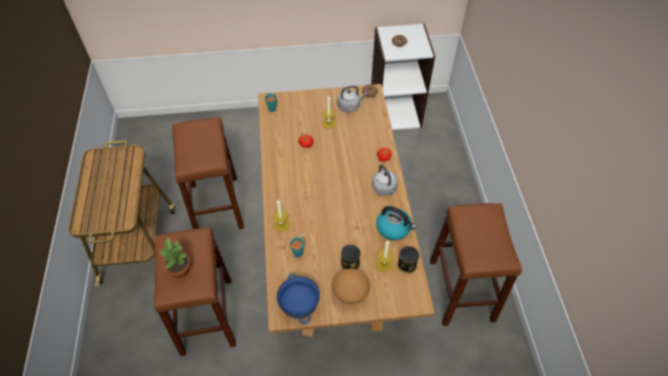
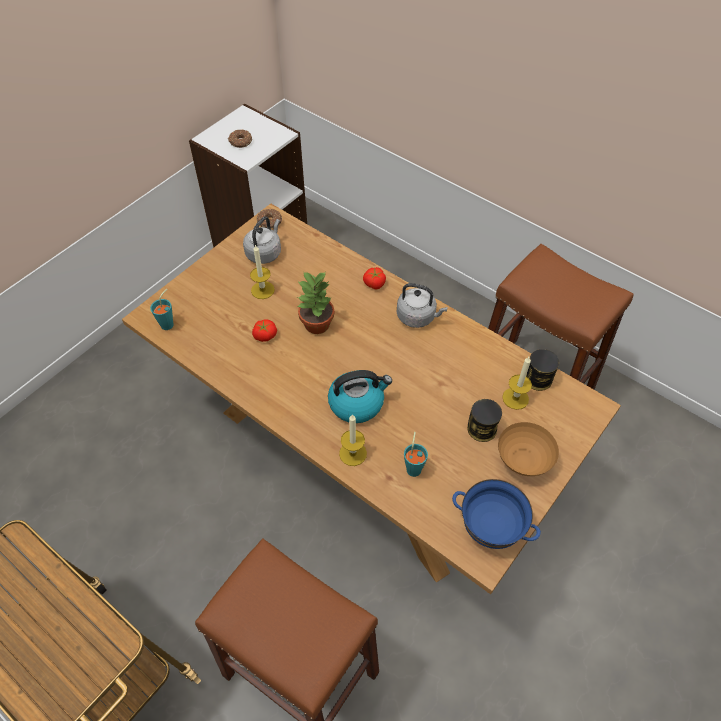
camera: 45 degrees left, 0 degrees up
(180, 270) = (291, 630): potted plant -> potted plant (317, 325)
(216, 206) = (157, 528): brown stool -> none
(394, 228) = (478, 351): kettle -> kettle (357, 403)

